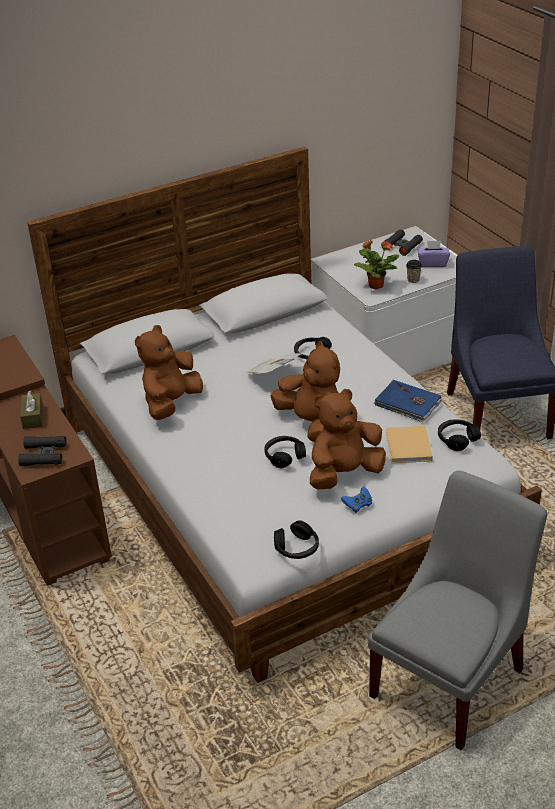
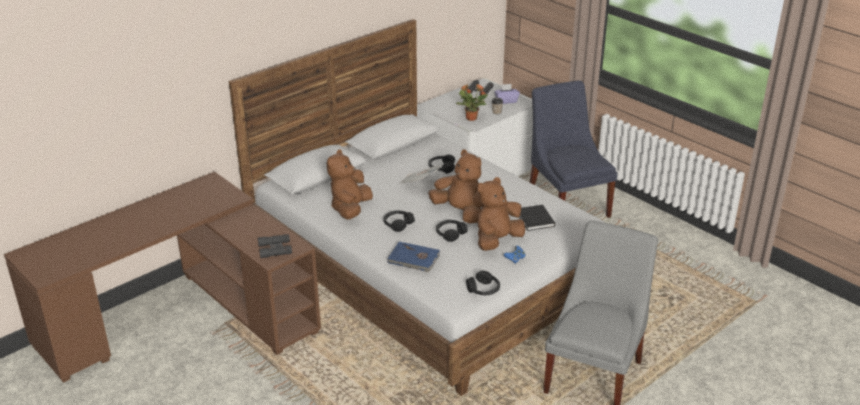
camera: 15 degrees left, 5 degrees down
(33, 417) = (254, 225): brown tissue box -> none
(408, 404) = (523, 193): blue book -> blue book (414, 259)
(408, 447) = (535, 220): beige book -> black book
(457, 439) = (566, 211): black headphones -> black headphones (398, 224)

